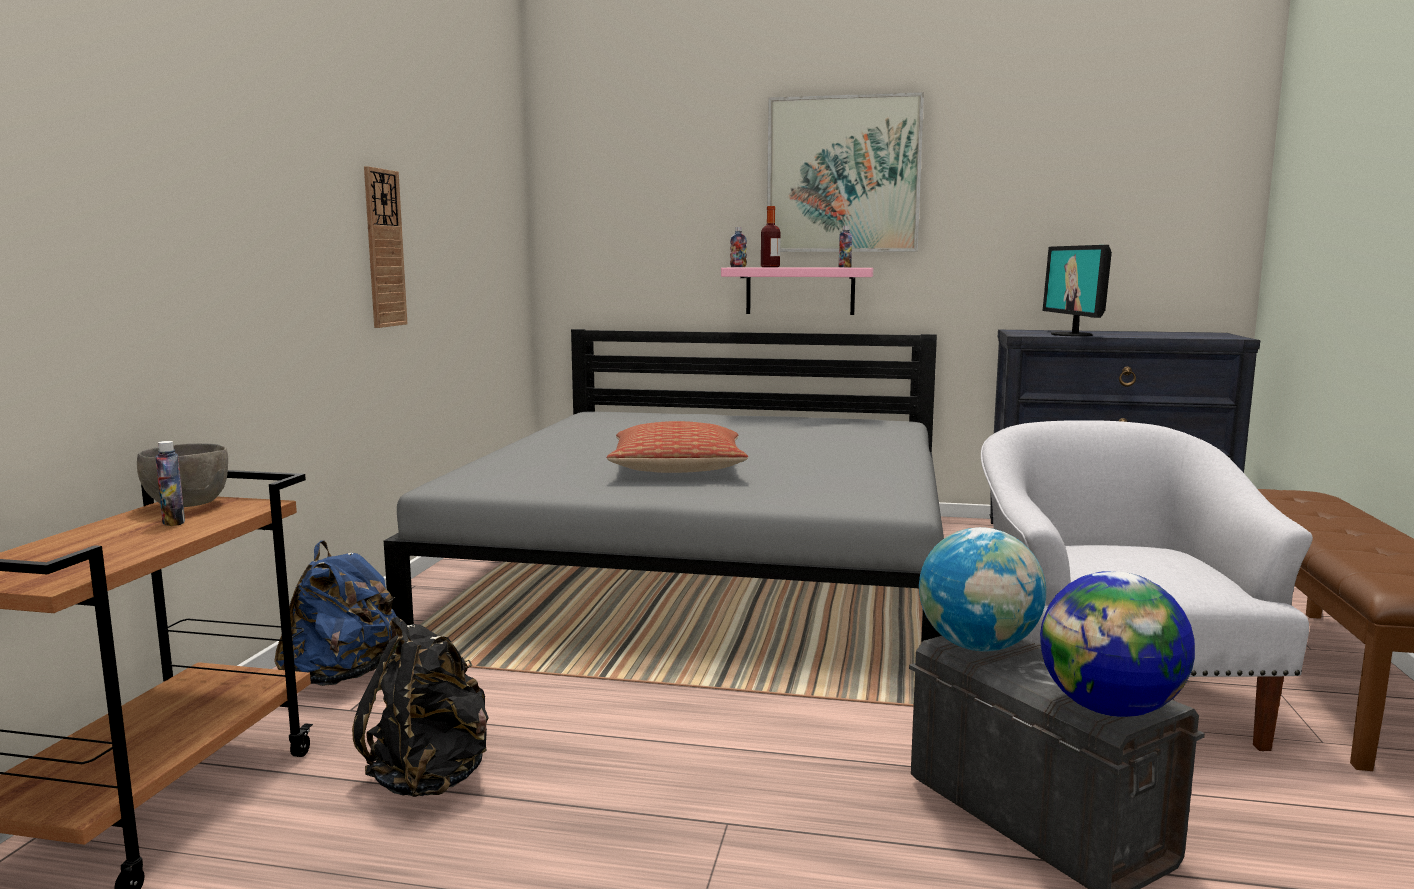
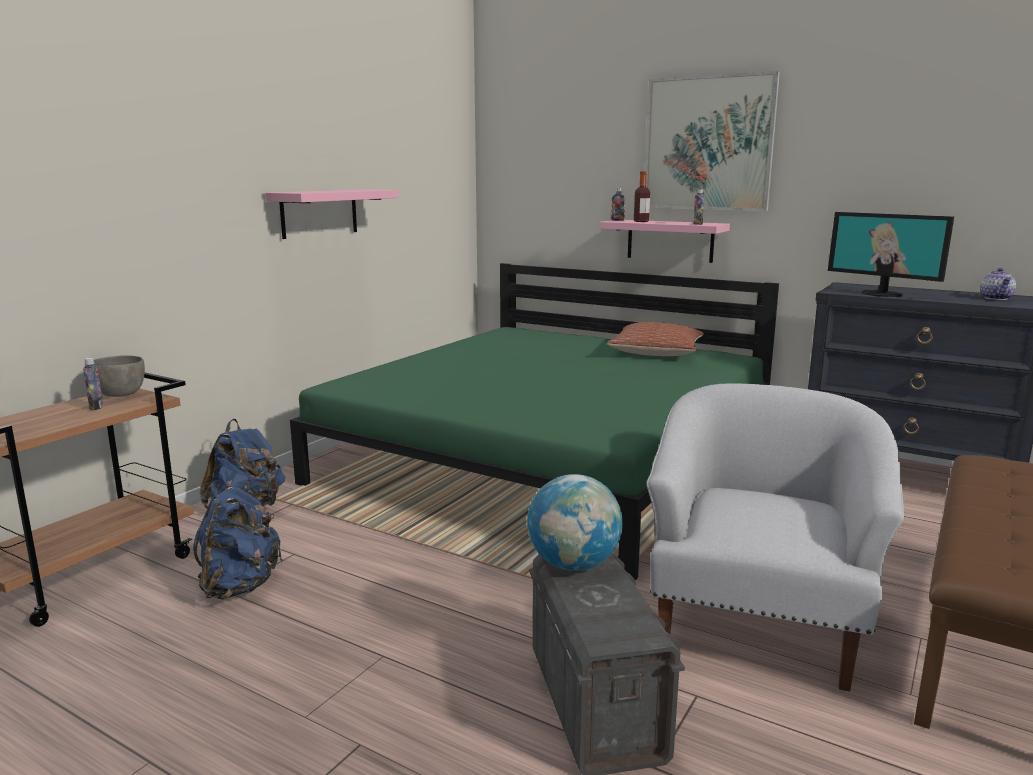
camera: 20 degrees right, 5 degrees up
(384, 248) = (319, 213): wall clock -> pink shelf
(431, 777) = (239, 586): black backpack -> blue backpack
(677, 469) = (501, 387): pillow -> pillow (656, 353)
(711, 565) = (550, 458): grey bed -> green bed
(1072, 334) = (882, 294): monitor -> monitor turned 60 degrees counterclockwise
(1110, 709) = (605, 634): globe -> none
(1182, 334) = (996, 298): none -> teapot

